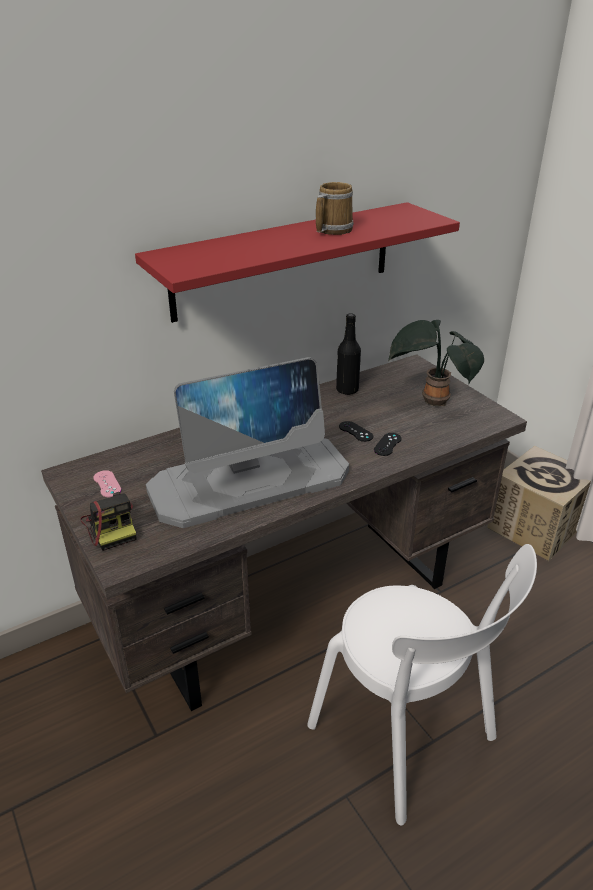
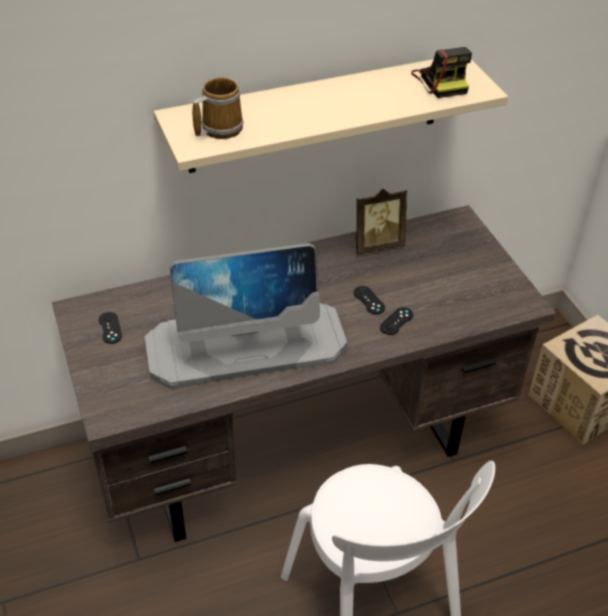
camera: 10 degrees right, 10 degrees up
(107, 484) = (110, 328): pink game controller -> black game controller
(111, 526) = (106, 376): camera -> camera (441, 81)
(284, 260) = (315, 114): red shelf -> beige shelf
(331, 229) = (363, 95): mug -> mug (219, 128)
(347, 390) = (376, 245): black bottle -> picture frame
(431, 401) = (462, 272): potted plant -> none

